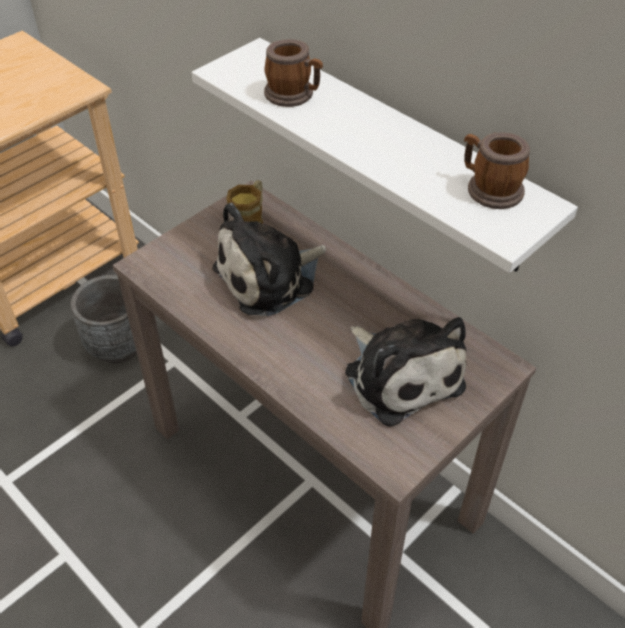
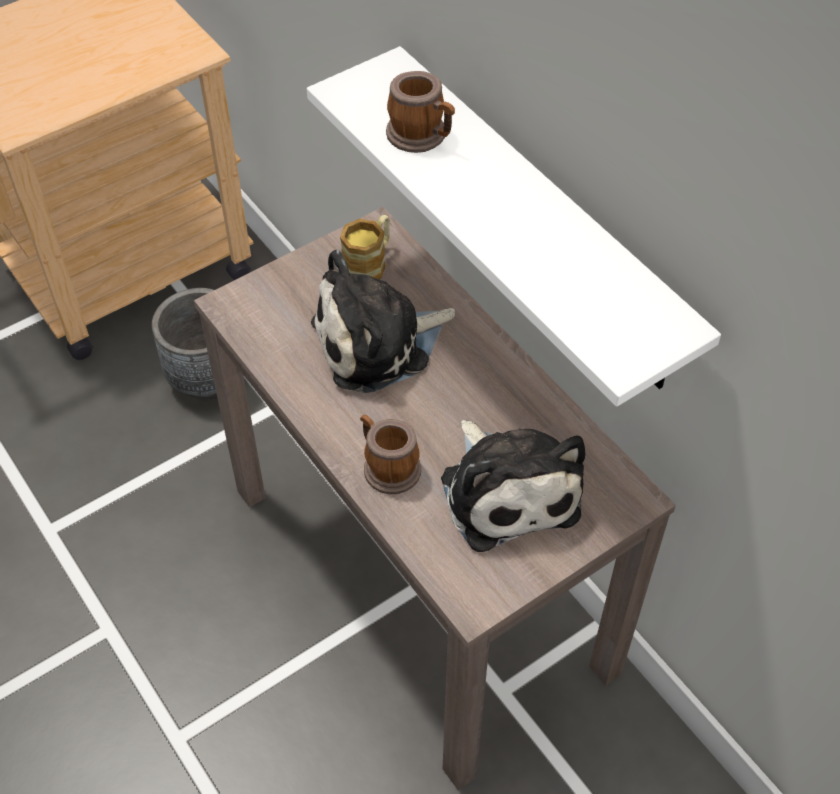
camera: 10 degrees right, 5 degrees up
(489, 189) = (621, 297): mug -> mug (387, 466)

